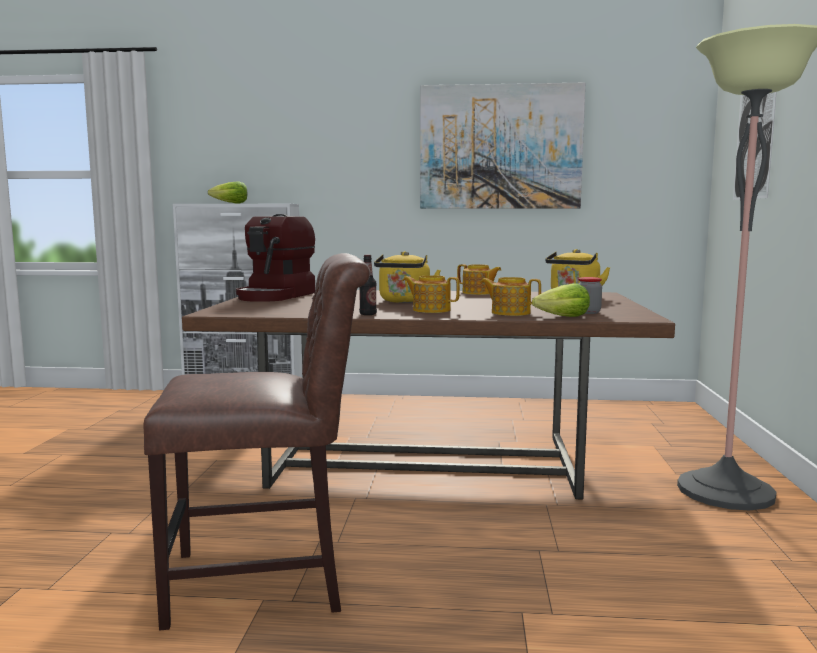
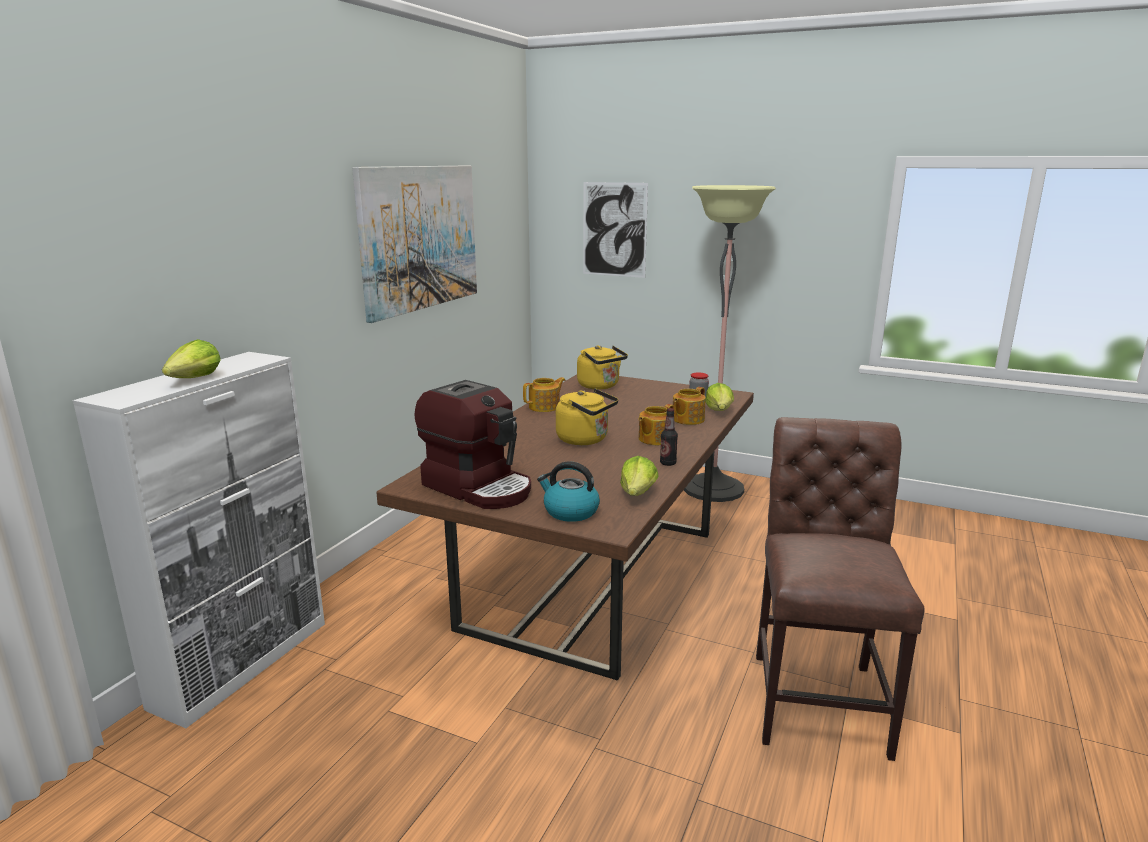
camera: 70 degrees left, 10 degrees up
(240, 307) = (570, 511): none -> kettle
(287, 313) = (638, 493): none -> lettuce

